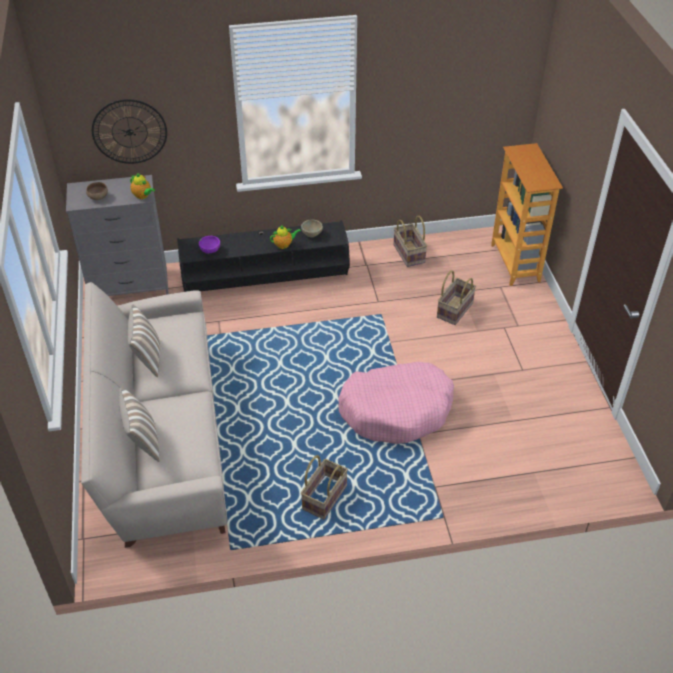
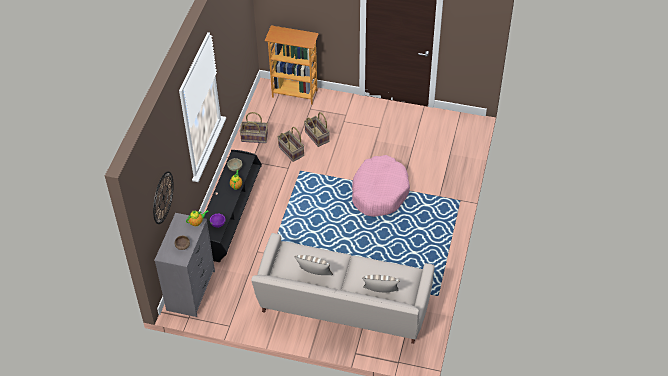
camera: 65 degrees left, 5 degrees up
(324, 497) = (423, 244): basket -> basket (290, 151)

